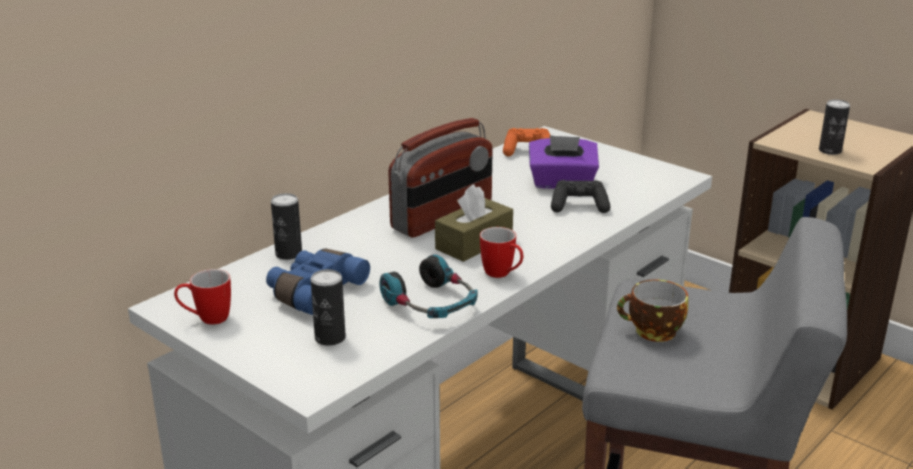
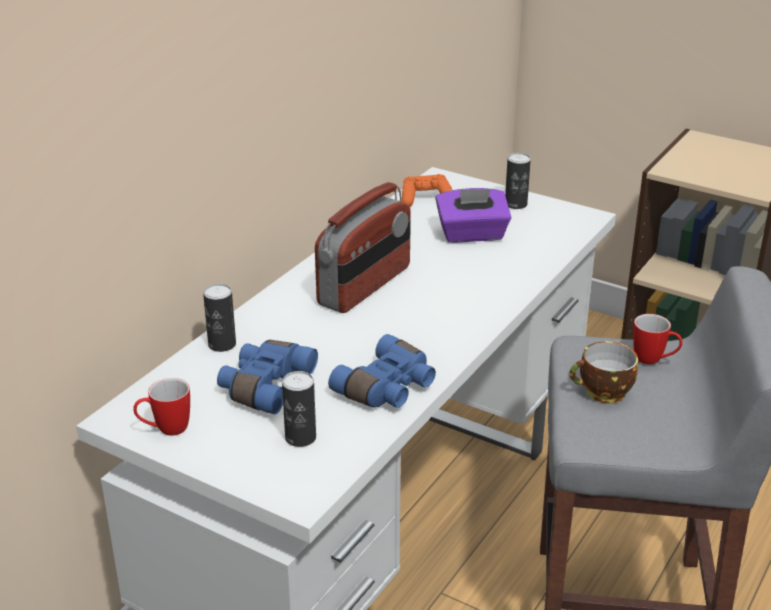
camera: 10 degrees left, 5 degrees up
(431, 304) = (388, 388): headphones -> blue binoculars
(474, 243) = (407, 314): brown tissue box -> none
(502, 275) = (447, 348): mug -> mug (654, 360)
(579, 206) = (497, 261): black game controller -> none
(830, 151) = (722, 177): can -> can (515, 204)

